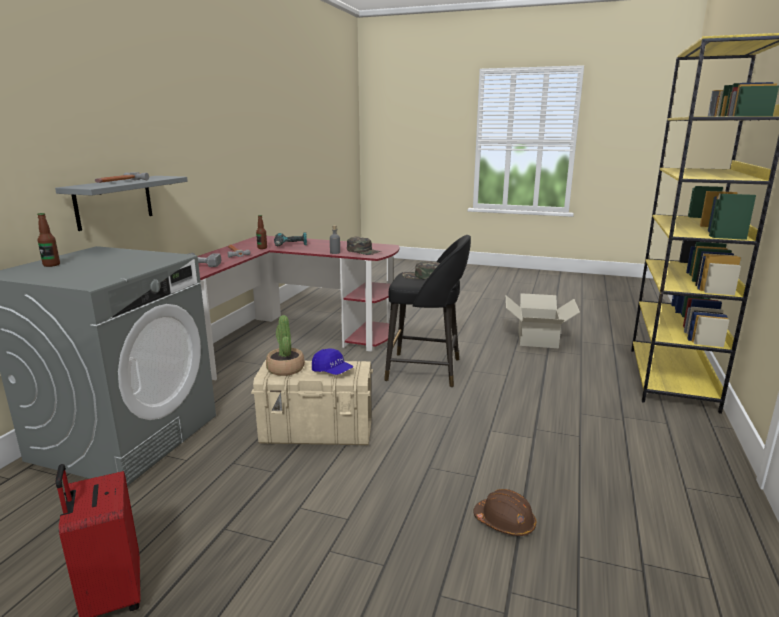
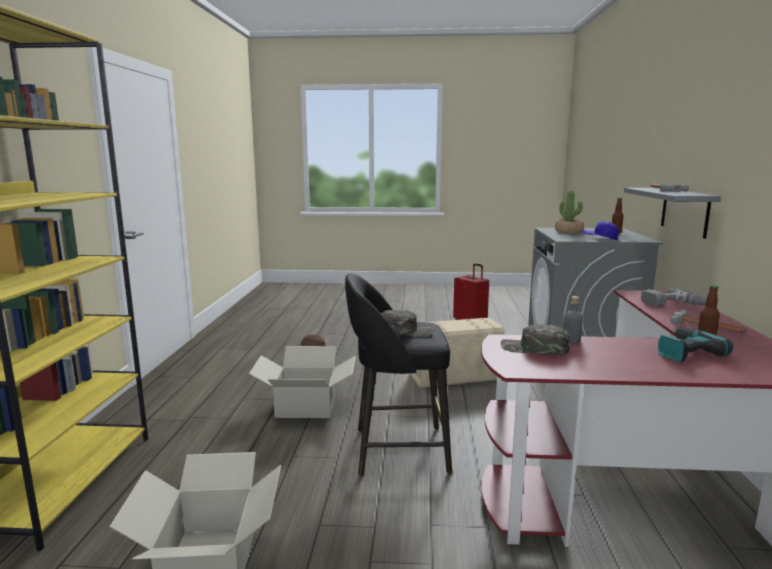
camera: 165 degrees right, 5 degrees down
(285, 369) = (477, 323): potted plant -> potted plant (568, 232)
(332, 371) = (441, 324): blue cap -> blue cap (599, 238)
(503, 416) = (306, 406): none -> cardboard box

